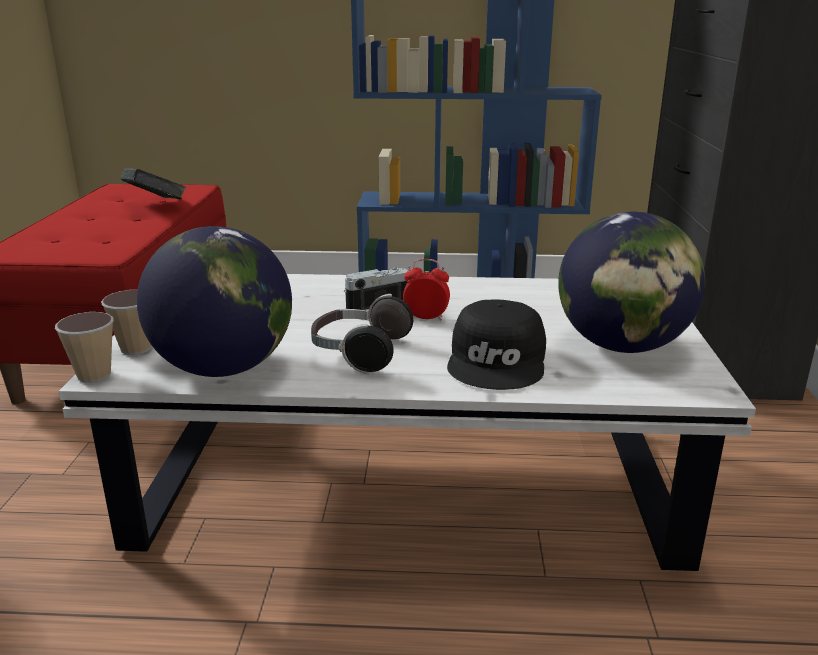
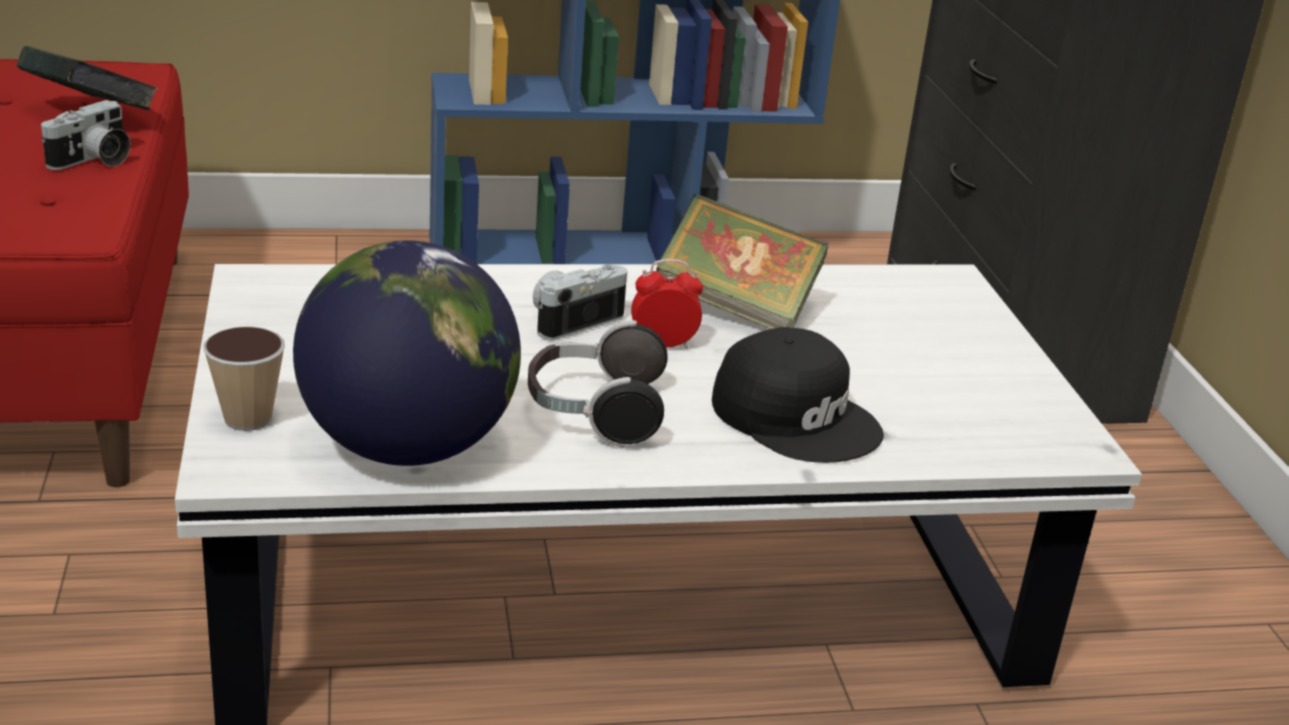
camera: 15 degrees left, 5 degrees up
(94, 375) = (214, 470): cup -> none
(142, 224) = (93, 161): none -> camera
(485, 299) = (736, 308): none -> book
(498, 361) = (796, 416): black cap -> black cap turned 45 degrees counterclockwise
(622, 346) = (953, 384): globe -> none

